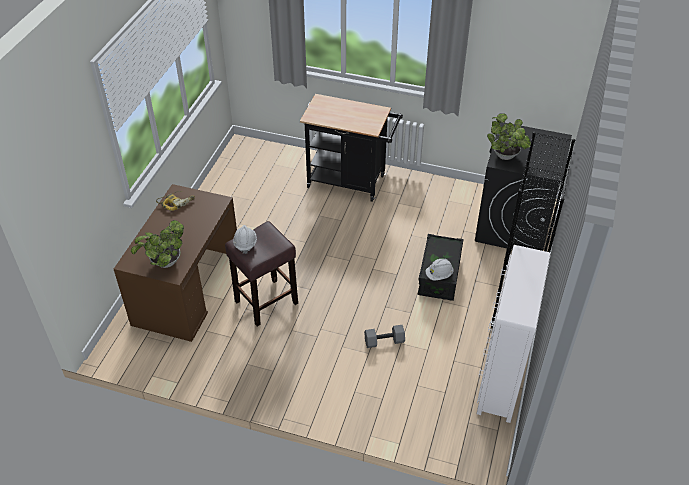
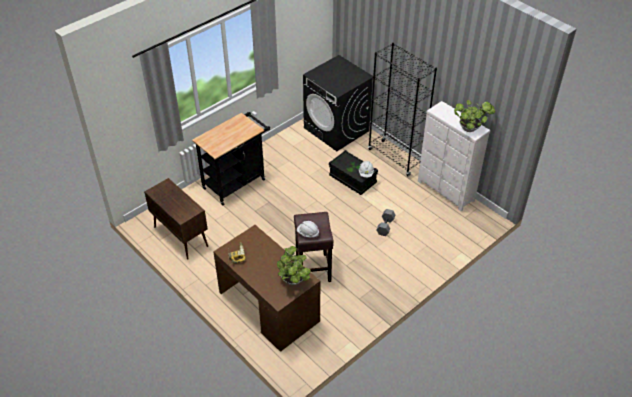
camera: 60 degrees left, 0 degrees up
(240, 178) = (180, 236): none -> brown cabinet
(506, 156) = (336, 86): potted plant -> potted plant (470, 128)

